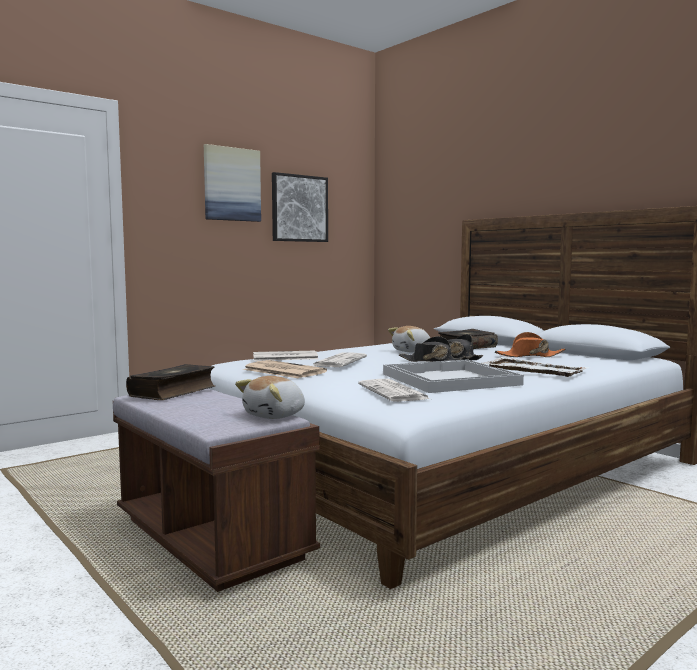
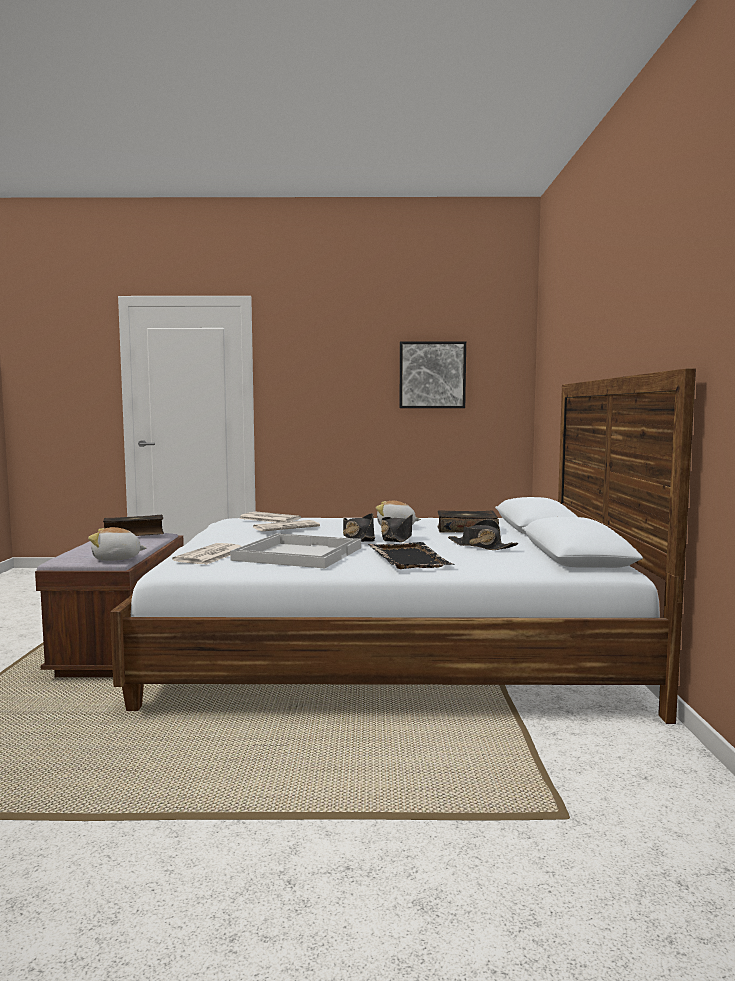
camera: 40 degrees right, 0 degrees up
(232, 184) = (355, 356): picture -> none
(282, 371) = (225, 529): newspaper -> none
(529, 356) = (481, 546): orange hat -> black hat
(533, 370) = (408, 558): white tray -> black tray

